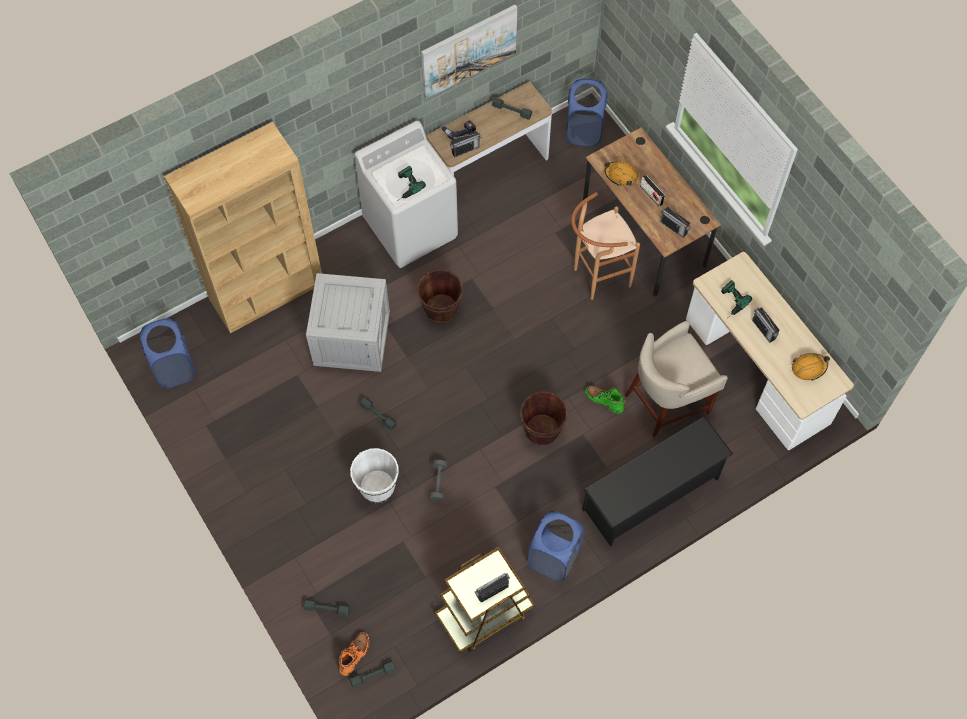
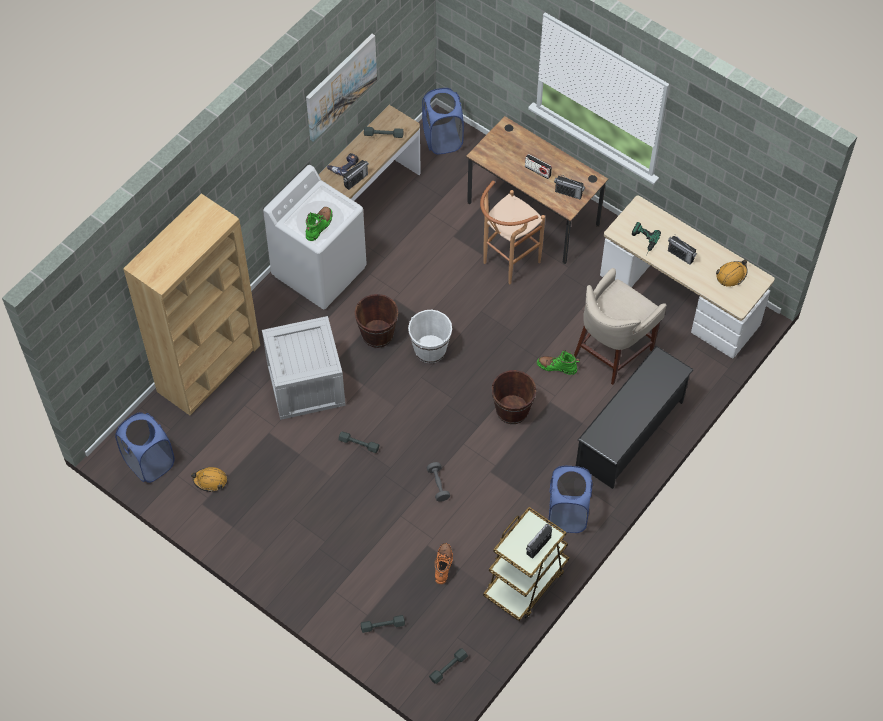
camera: 20 degrees left, 5 degrees down
(354, 655) = (424, 656): orange boot -> orange boot (443, 565)
(377, 487) = (384, 506): white bucket -> white bucket (430, 349)
(405, 186) = (319, 226): power drill -> green boot
(621, 175) = (504, 162): orange hard hat -> orange hard hat (210, 480)

